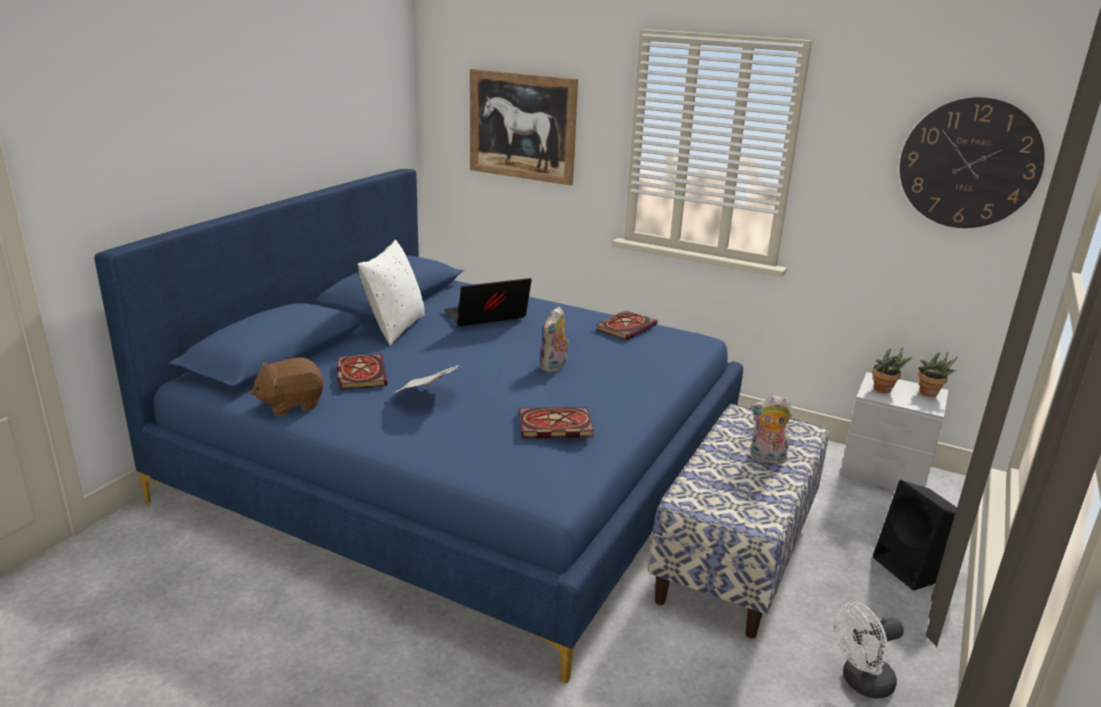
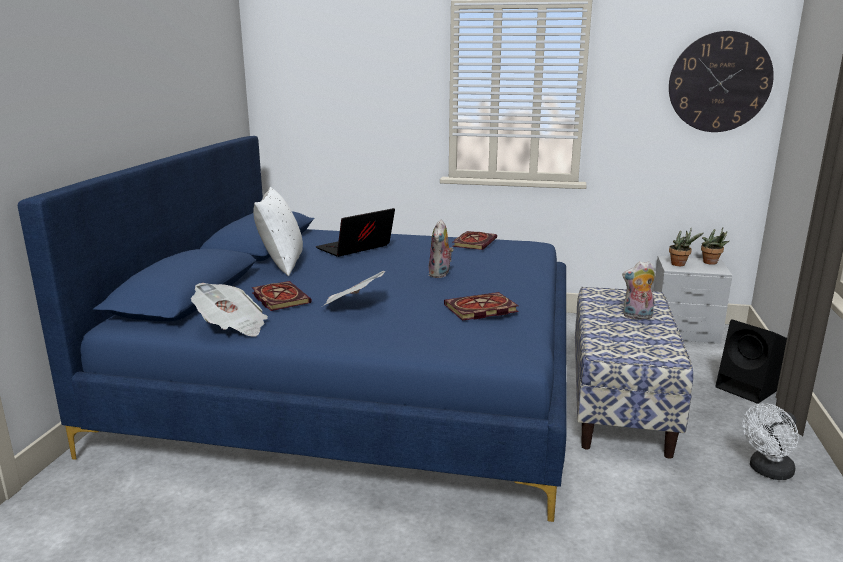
camera: 15 degrees left, 5 degrees down
(291, 404) = (232, 327): brown plush toy -> newspaper
(522, 126) = (350, 91): picture -> none

